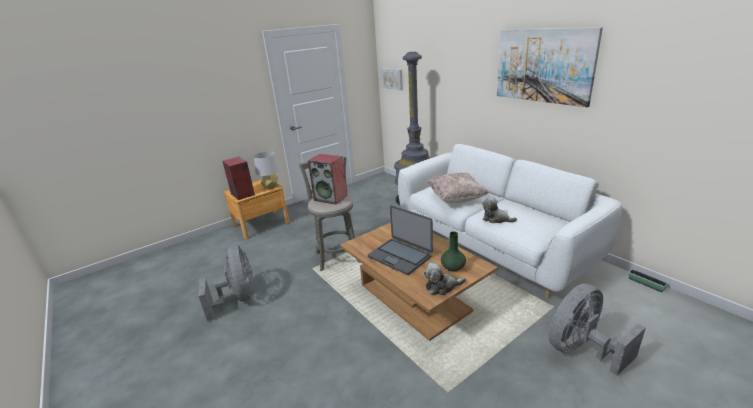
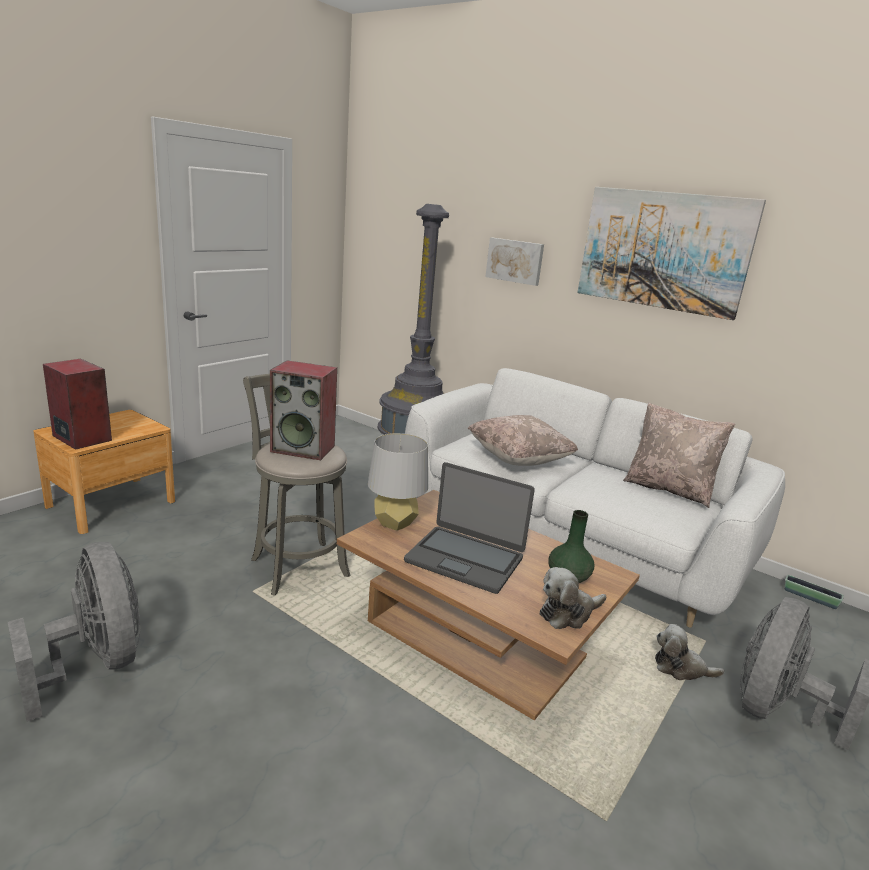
camera: 20 degrees left, 5 degrees down
(271, 187) = (144, 426): grey table lamp -> grey table lamp (395, 523)
(393, 78) = (375, 251): picture -> picture (515, 261)
(496, 219) = (601, 493): plush toy -> plush toy (680, 668)
(543, 215) = (668, 489): none -> beige pillow

